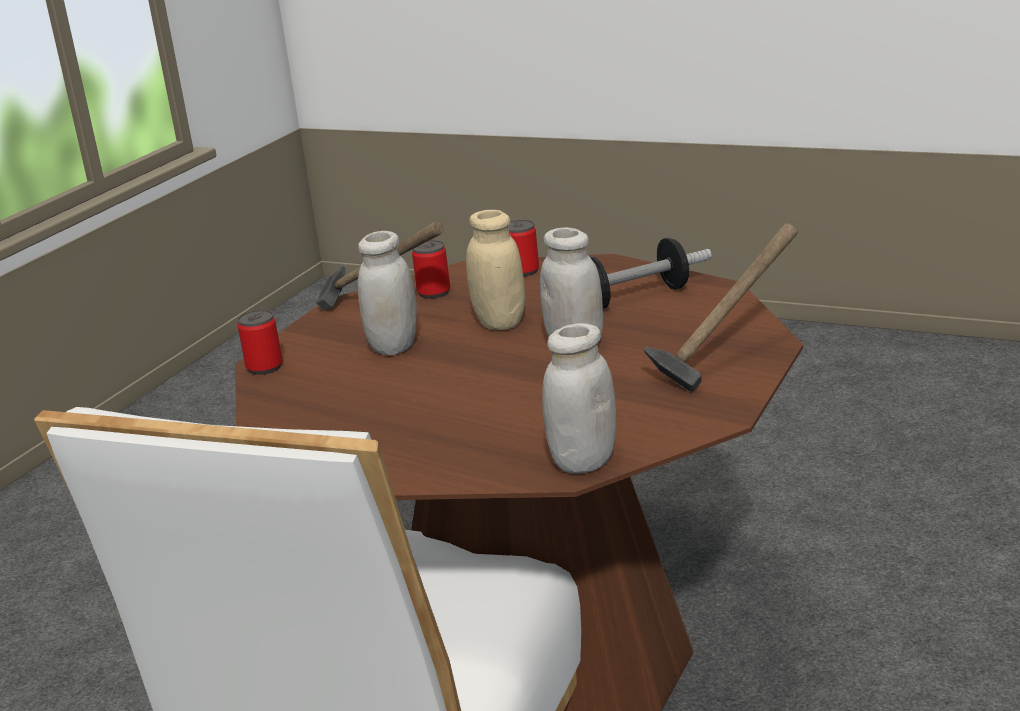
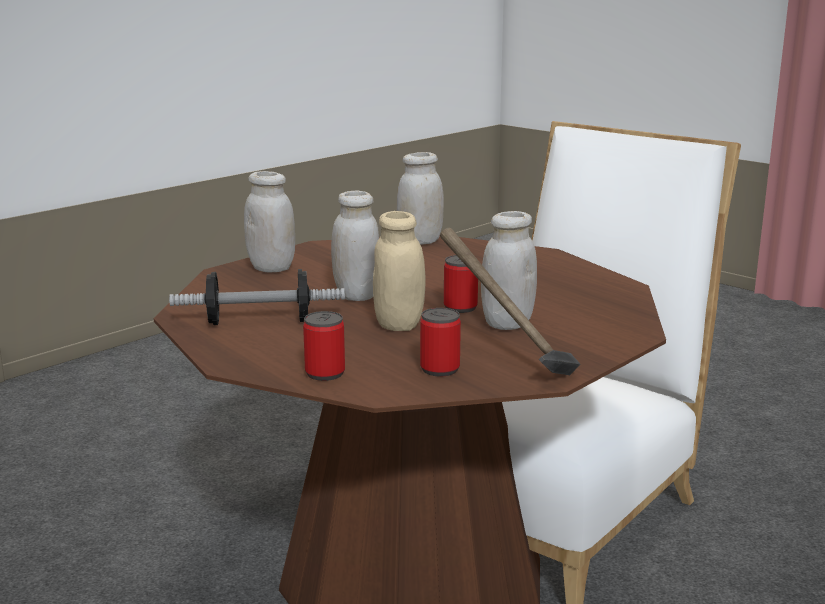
camera: 165 degrees left, 5 degrees down
(264, 367) = (634, 329): can -> can (460, 307)
(723, 362) = (271, 268): hammer -> white jar

